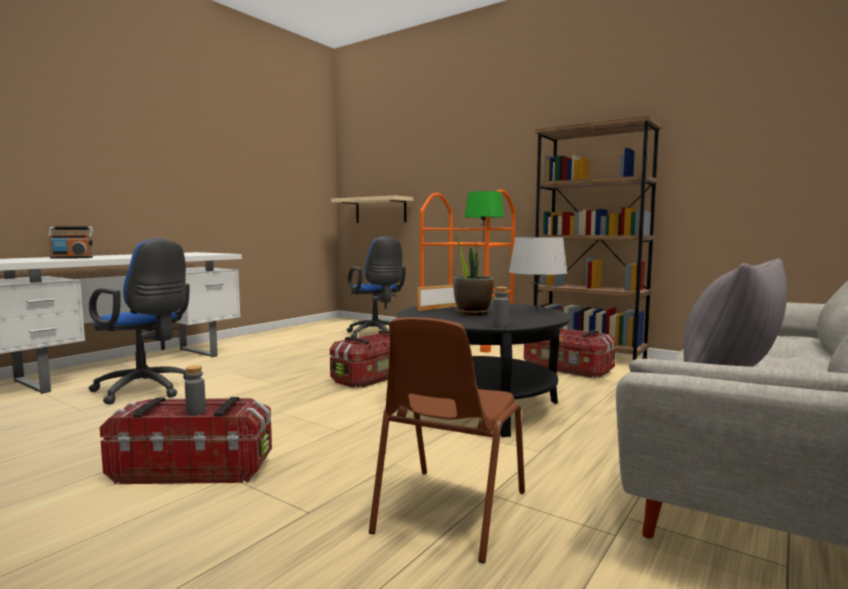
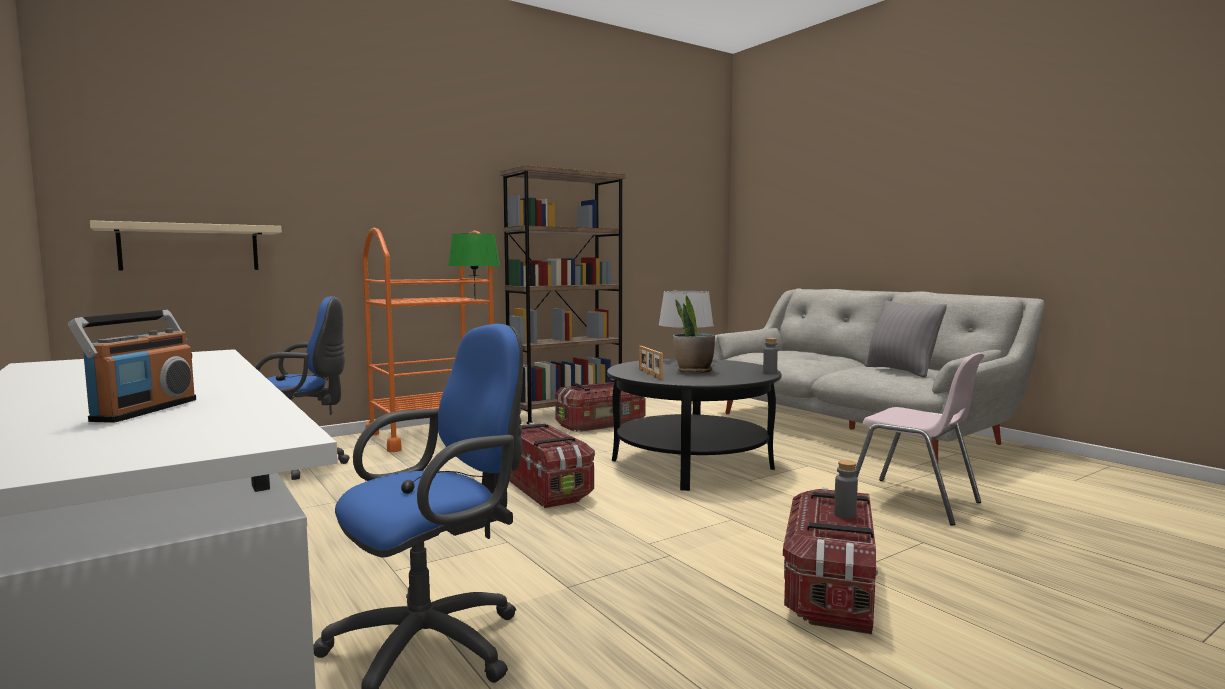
camera: 70 degrees left, 0 degrees up
(448, 512) = (914, 502): brown chair -> pink chair

